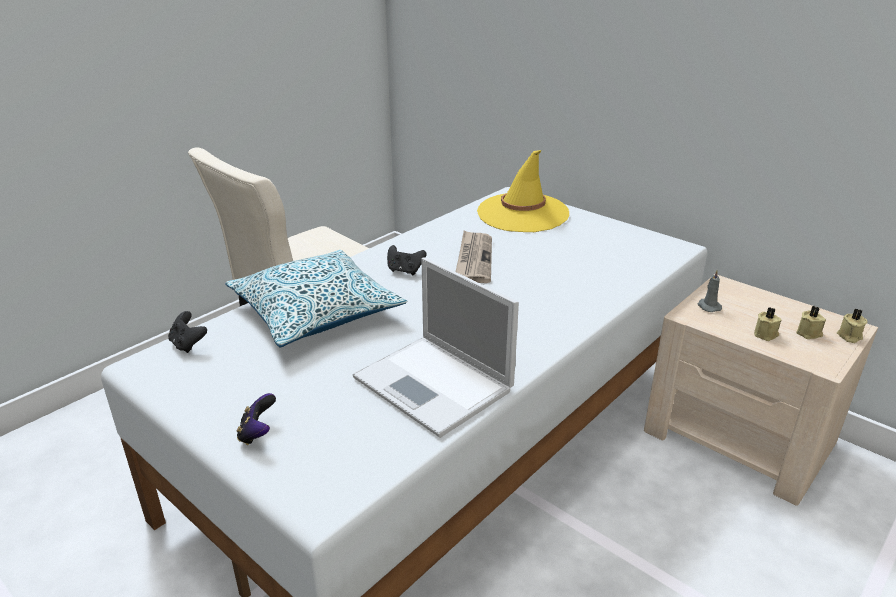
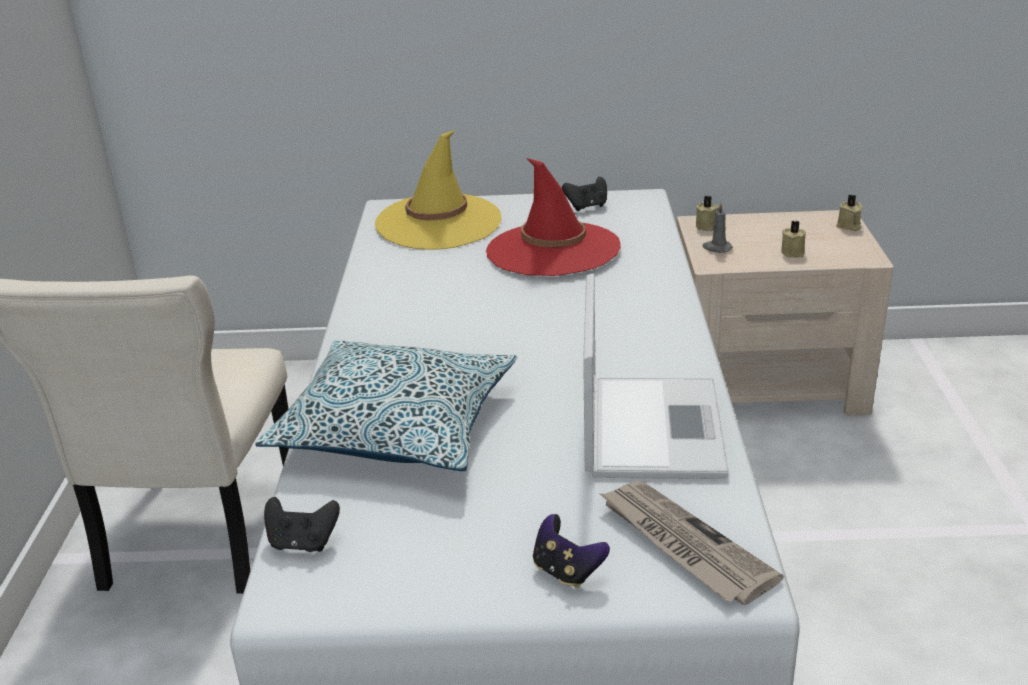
camera: 40 degrees left, 0 degrees up
(405, 271) = (418, 336): black game controller -> black game controller (587, 206)
(435, 385) = (651, 426): laptop -> laptop turned 90 degrees counterclockwise
(474, 259) = (471, 291): newspaper -> newspaper (683, 544)
(561, 255) = (553, 250): none -> red hat
(809, 333) = (820, 236): beige candle -> beige candle (707, 226)

